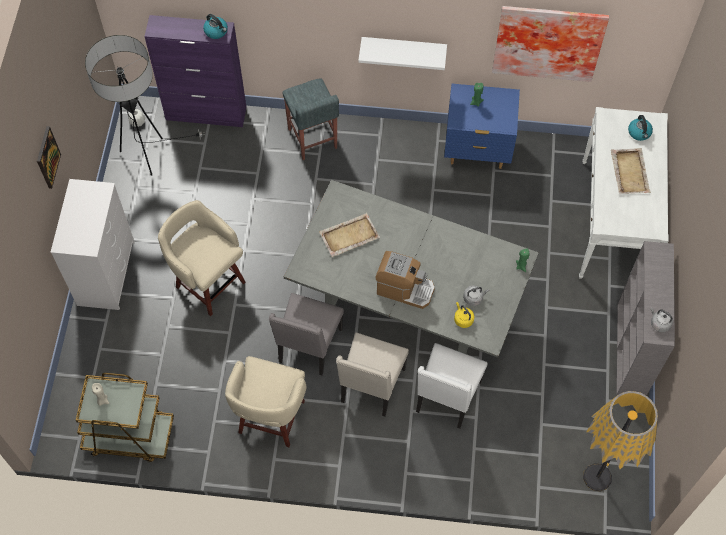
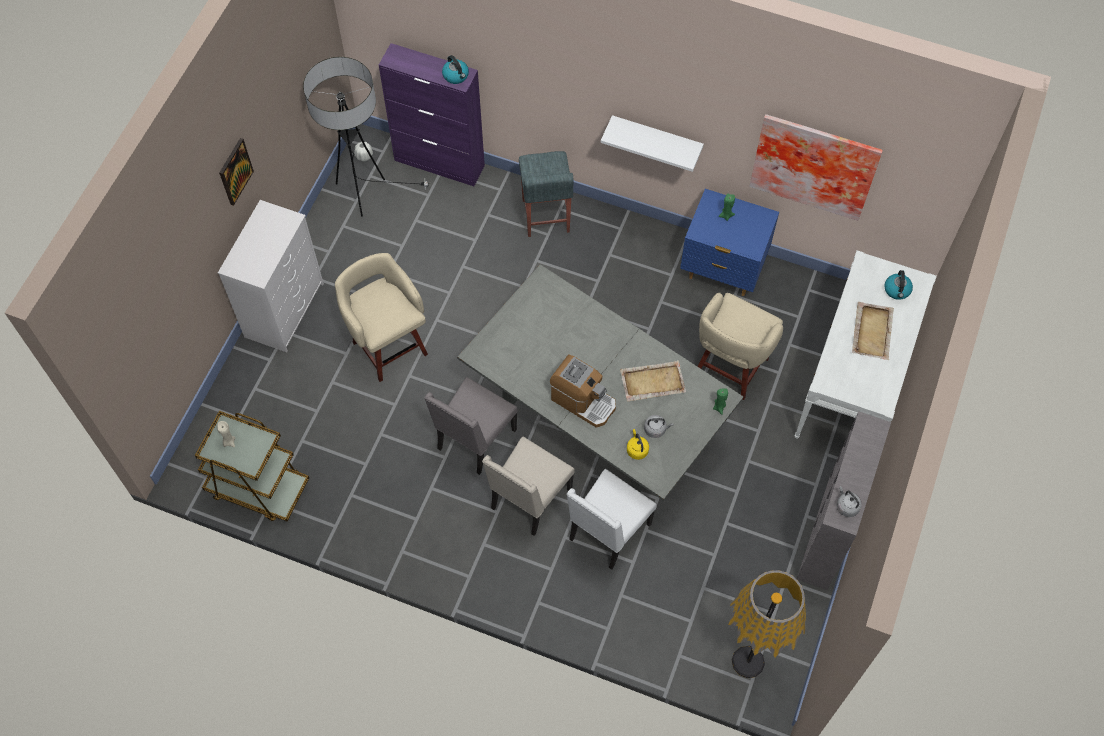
camera: 15 degrees right, 0 degrees up
(270, 419) = (411, 508): beige stool -> beige stool (730, 368)
(349, 236) = (540, 329): beige tray -> beige tray (652, 382)

